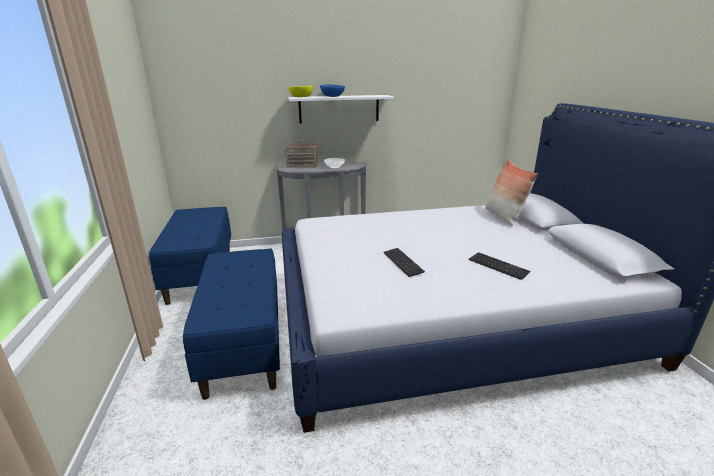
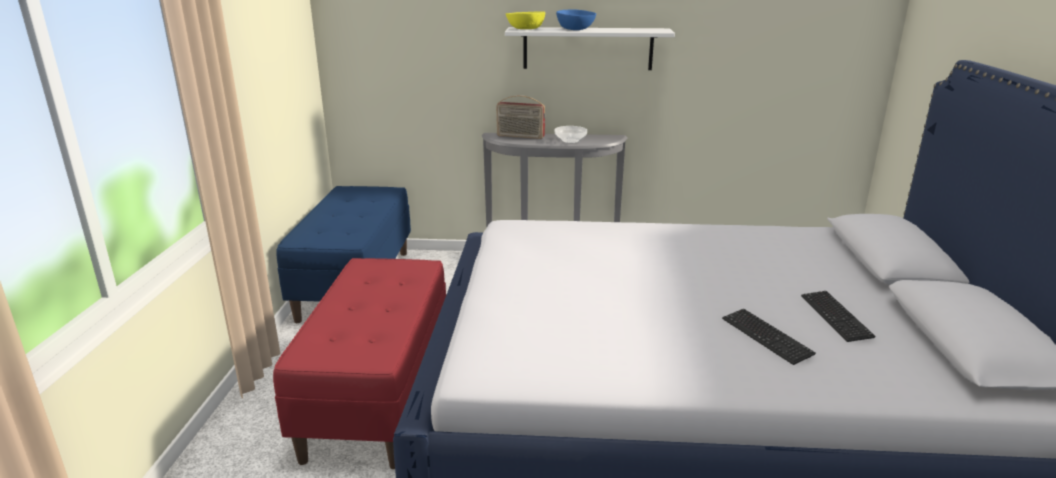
camera: 15 degrees right, 0 degrees up
(245, 343) = (379, 395): blue bench -> red bench
(402, 263) = (612, 310): keyboard -> keyboard (835, 317)
(504, 217) = (831, 252): pillow -> none

